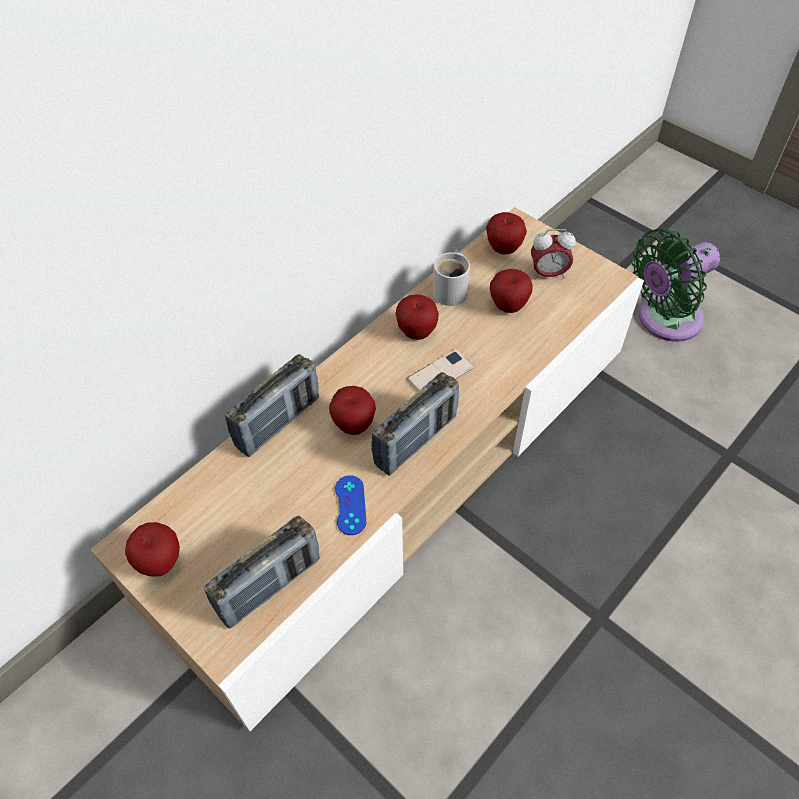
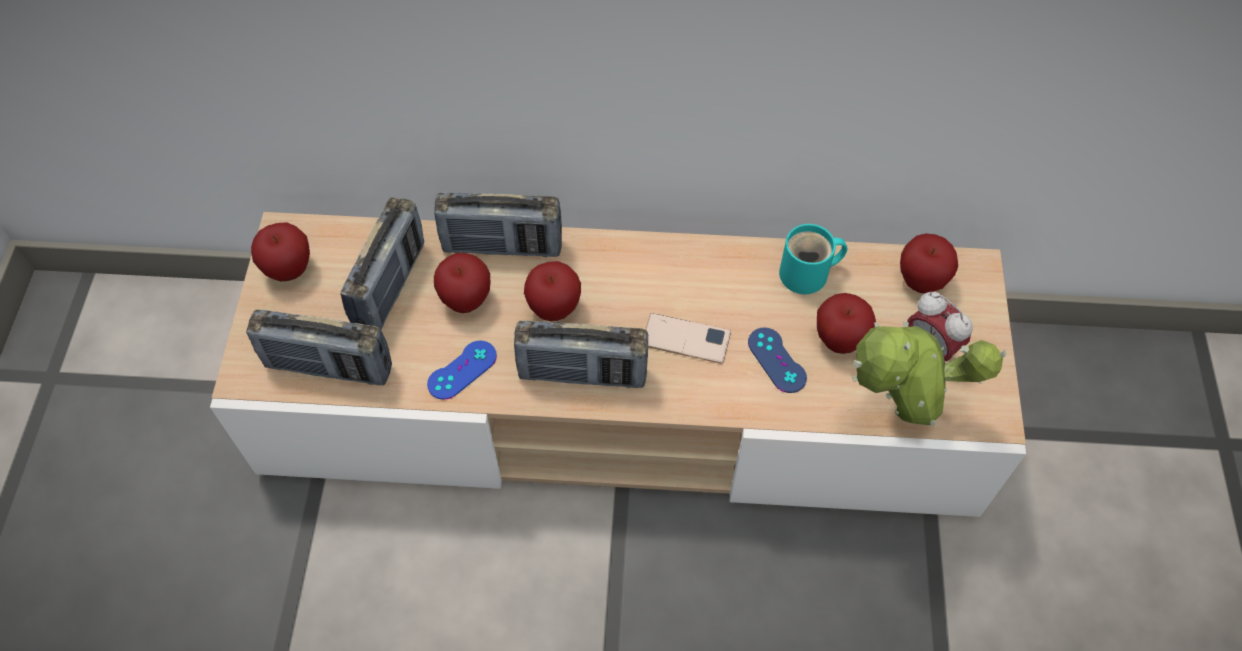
camera: 50 degrees right, 5 degrees up
(242, 506) = (391, 286): none -> radio
(416, 332) = (719, 281): apple -> apple (466, 300)
(452, 291) = (808, 274): white mug -> turquoise mug
(495, 341) = (777, 360): none -> blue game controller
(577, 313) = (898, 415): none -> potted plant
(664, 320) = (1087, 538): green fan -> none

